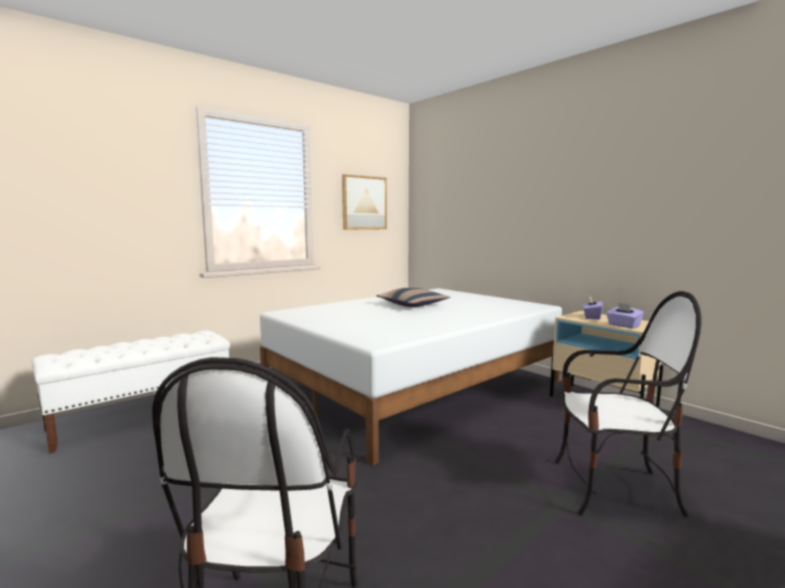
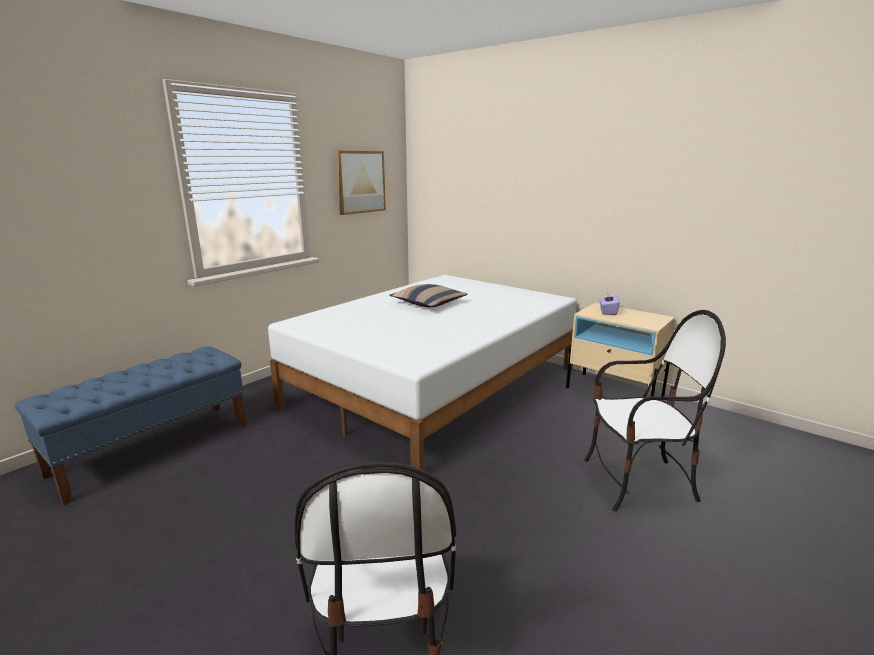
camera: 10 degrees left, 10 degrees up
(144, 416) = (153, 448): white bench -> blue bench
(623, 325) = (639, 322): purple tissue box -> none

